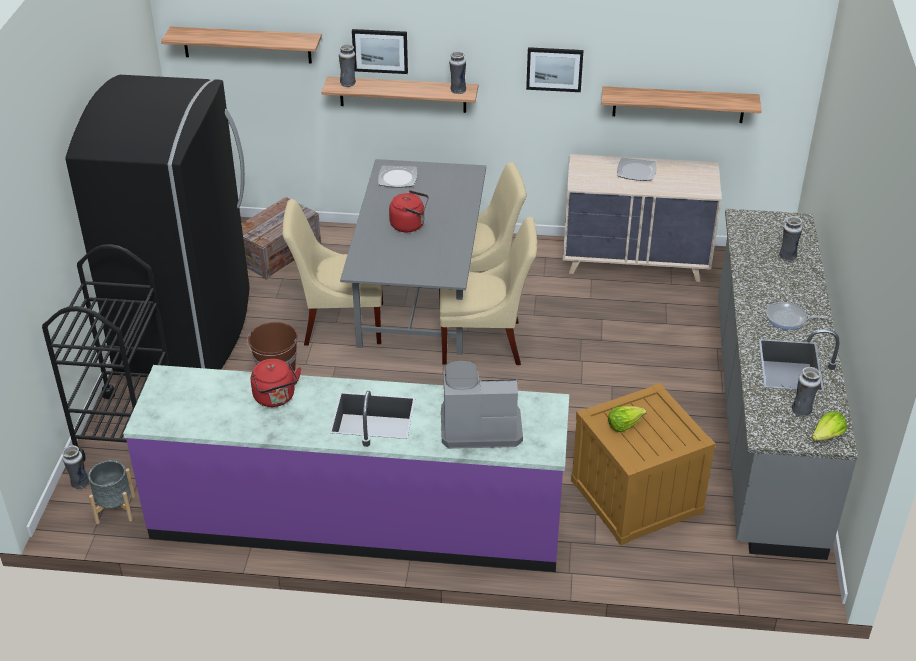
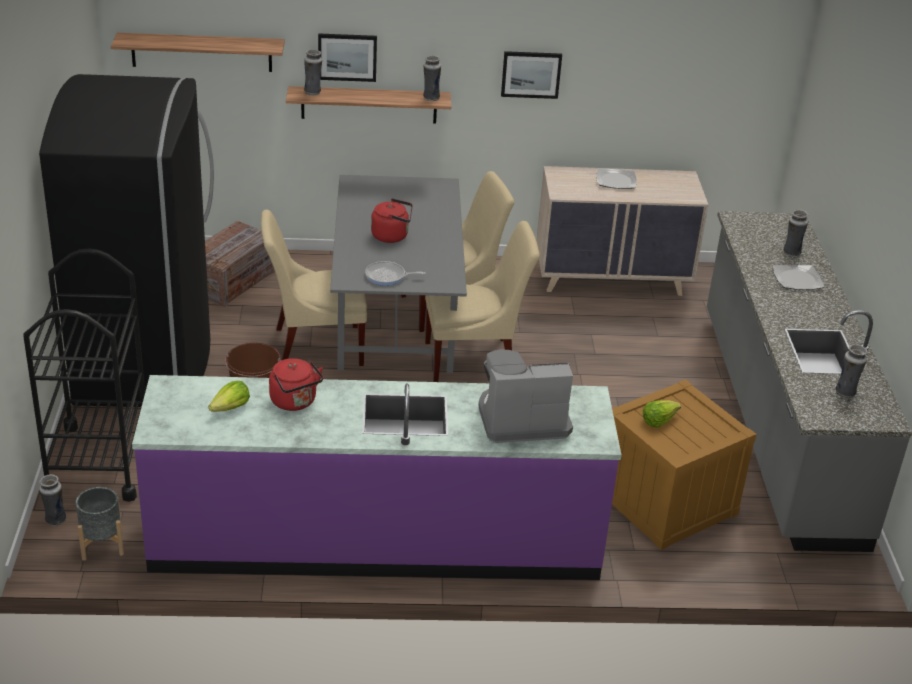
camera: 10 degrees left, 5 degrees down
(398, 178) = (368, 192): plate -> plate (798, 280)
(678, 104) = (657, 110): shelf -> none
(788, 319) = (808, 309): frying pan -> frying pan (387, 276)
(827, 436) = (877, 415): lettuce -> lettuce (231, 408)

